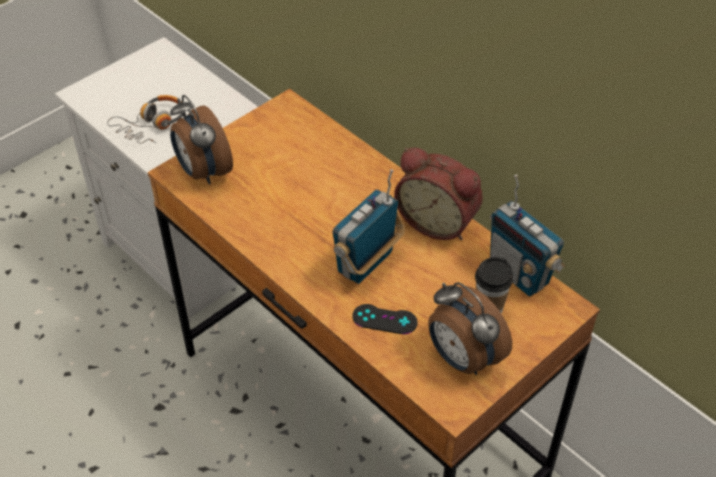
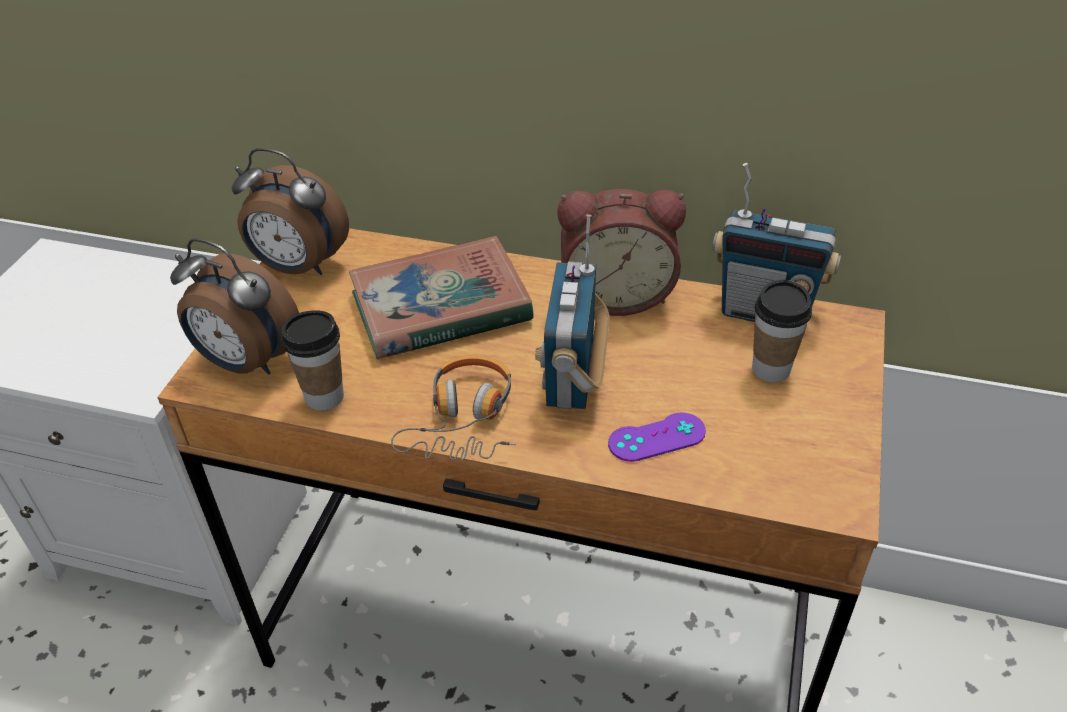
camera: 30 degrees left, 5 degrees down
(152, 125) = (99, 350): headphones -> headphones (464, 419)
(228, 211) = (324, 397): none -> cup
(329, 184) = (441, 307): none -> book
(384, 319) = (656, 437): black game controller -> purple game controller
(462, 358) = (794, 438): alarm clock -> alarm clock (298, 267)

